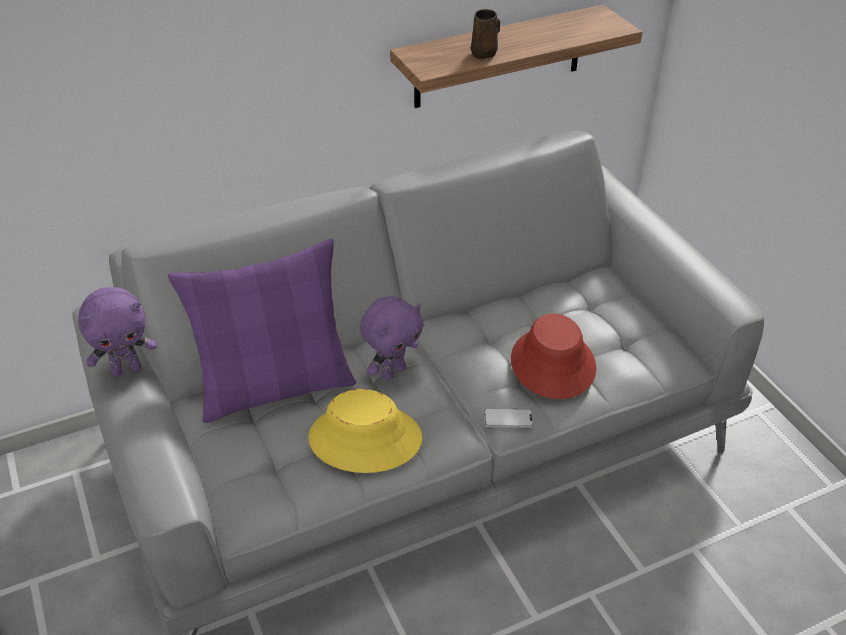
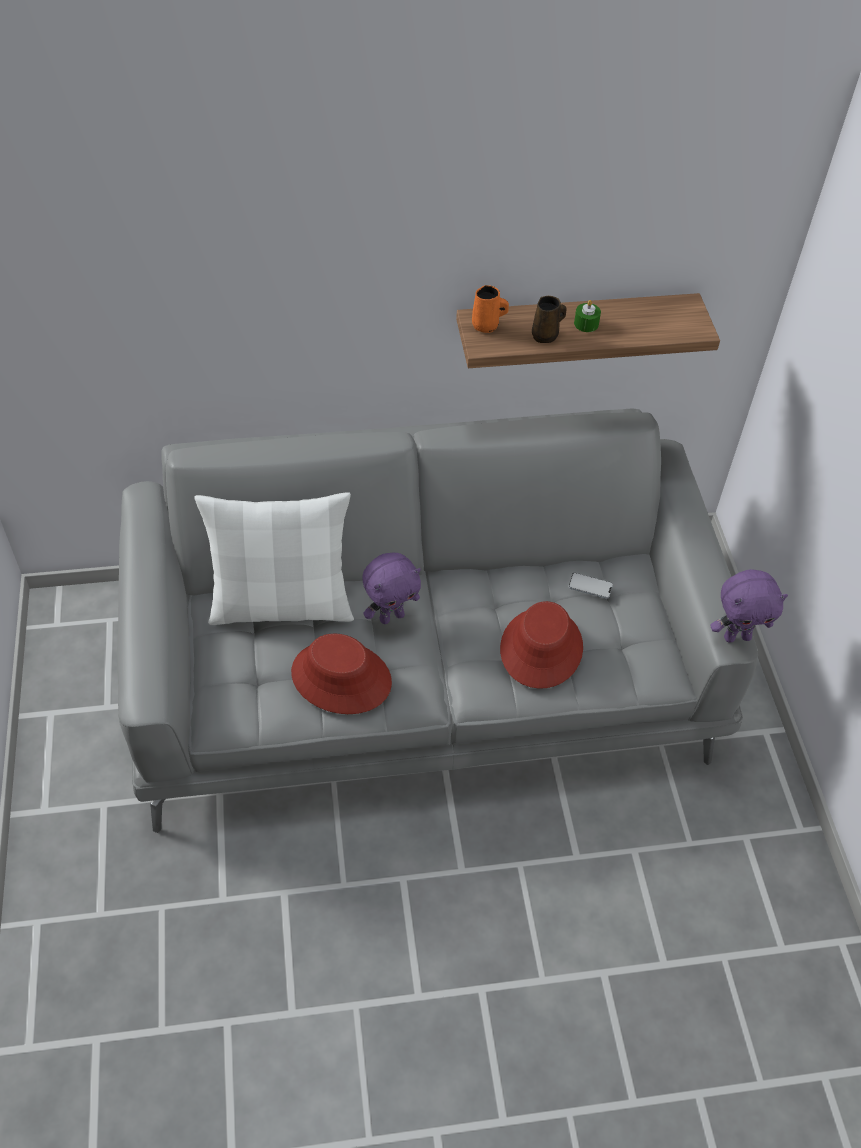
camera: 15 degrees right, 10 degrees up
(127, 369) = (151, 563): purple plush toy -> purple plush toy (737, 636)
(275, 387) = (282, 605): purple pillow -> white pillow
(365, 439) = (341, 678): yellow hat -> red hat
(425, 55) = (487, 326): none -> orange mug
(508, 419) = (476, 693): phone -> phone (590, 586)
(516, 39) = (586, 324): none -> green candle

